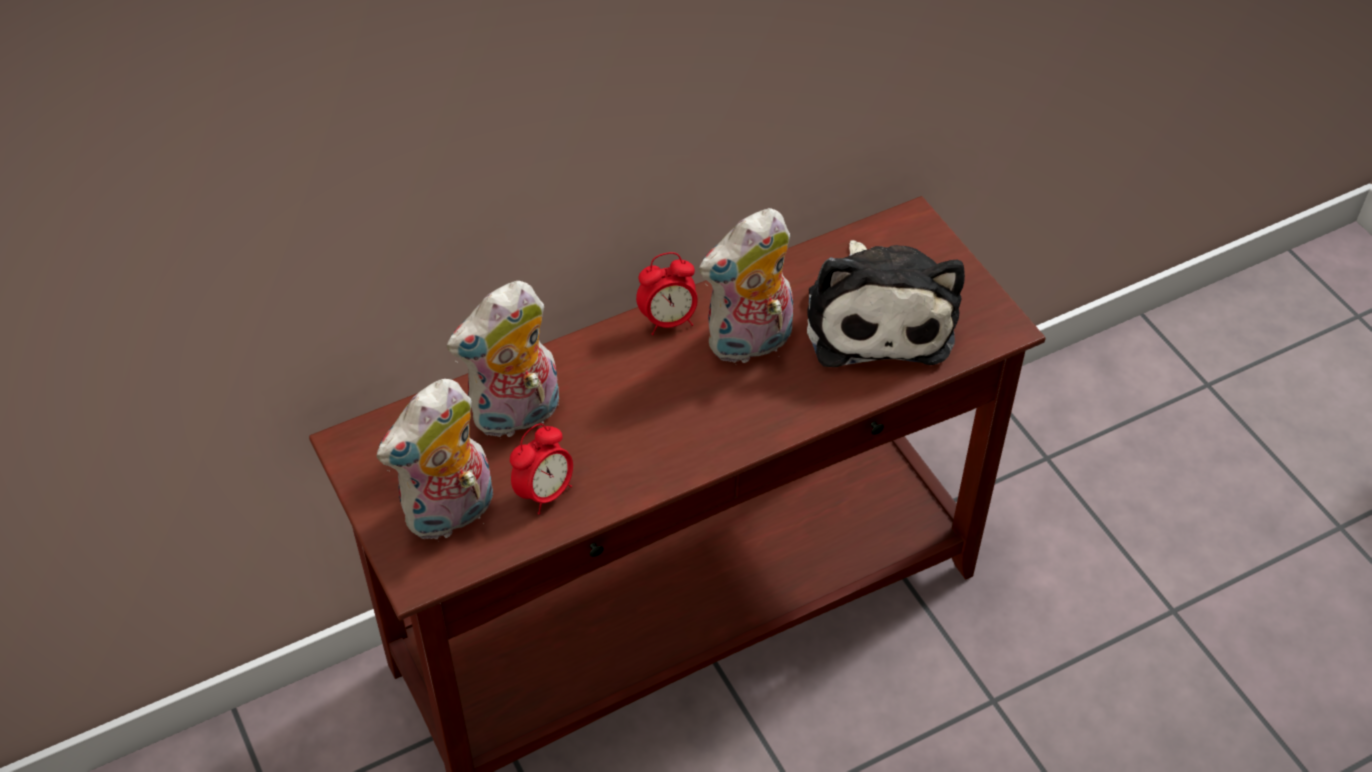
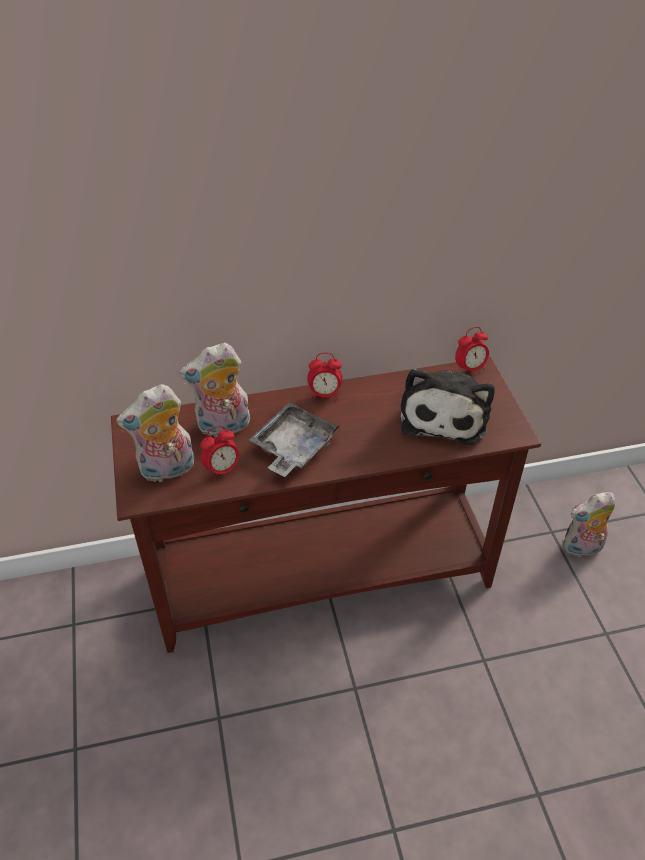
camera: 15 degrees right, 5 degrees down
(649, 429) = (293, 448): none -> grey tray
(750, 344) = (366, 415): plush toy -> plush toy (582, 548)
(894, 225) = (470, 369): none -> alarm clock

